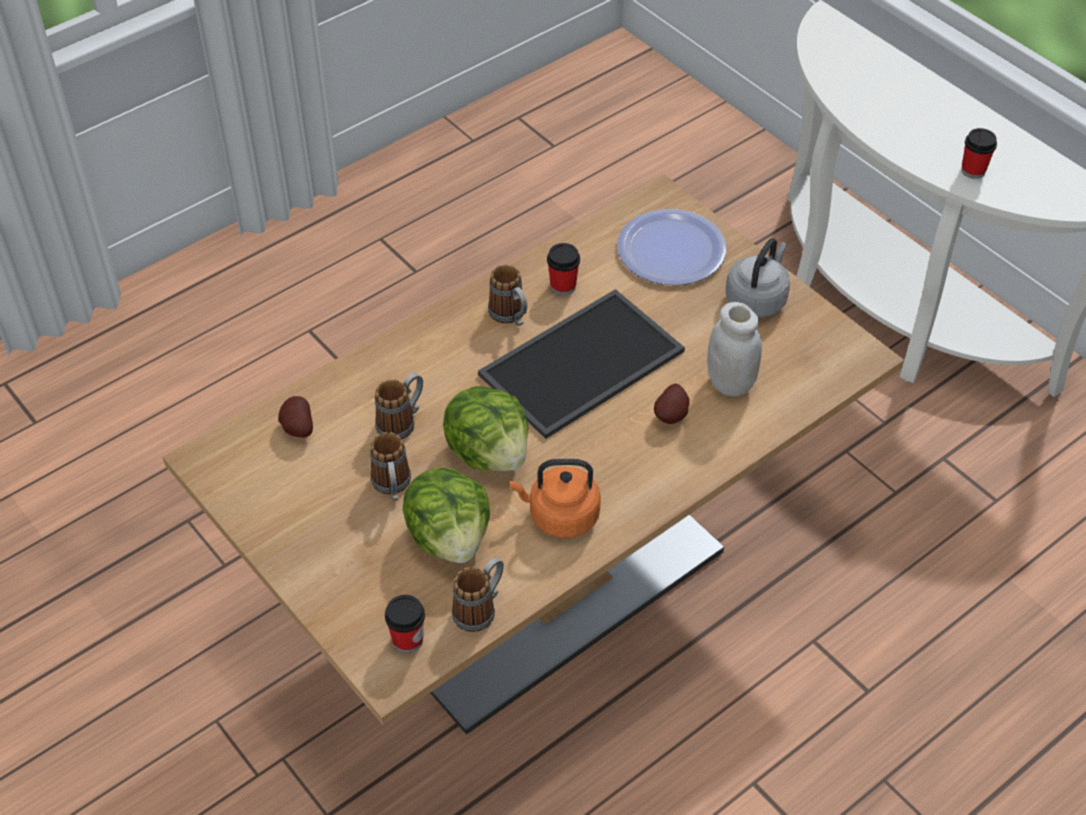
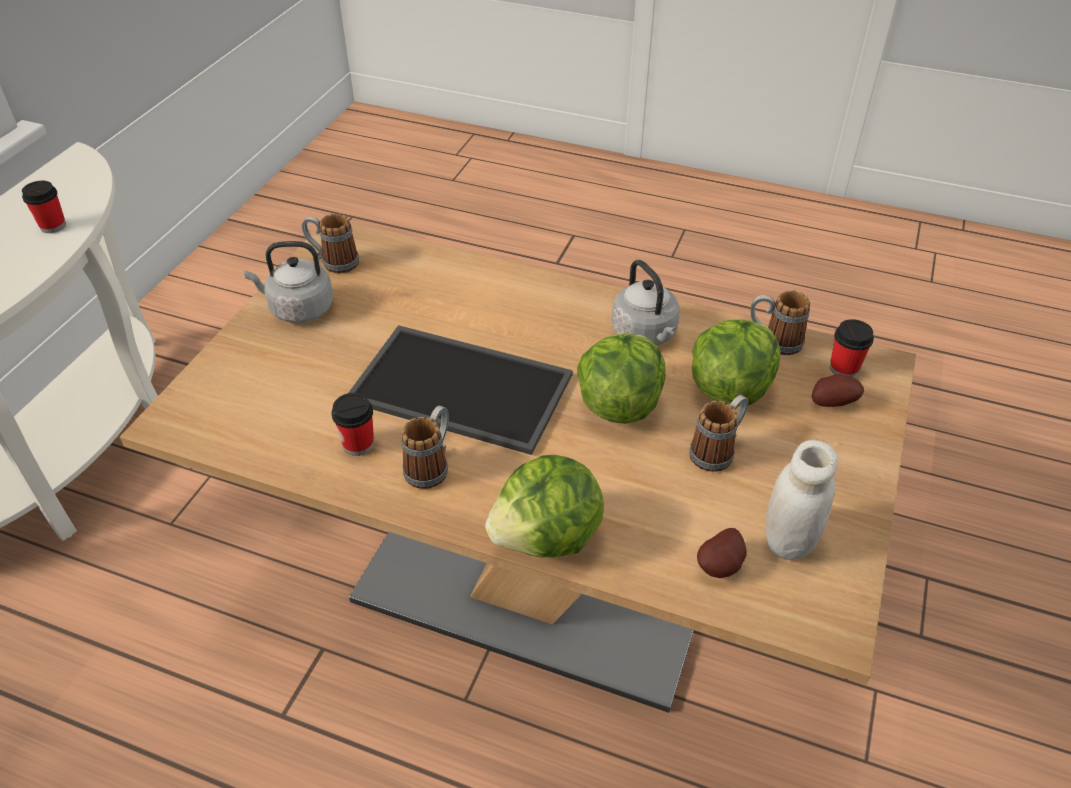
camera: 120 degrees left, 5 degrees down
(396, 350) = (548, 538): none -> lettuce
(402, 421) = (637, 483): mug -> mug (333, 262)
(560, 516) = (646, 334): orange kettle -> grey kettle
(671, 249) = (254, 385): plate -> none
(672, 415) = (483, 312): potato -> potato (832, 402)
(730, 383) = (419, 292): white jar -> white jar (788, 541)

